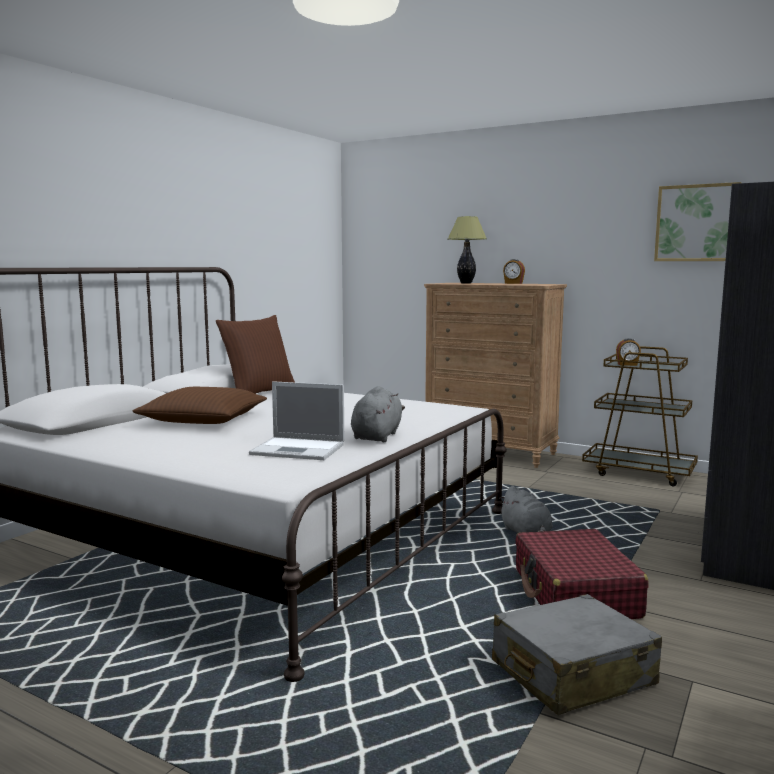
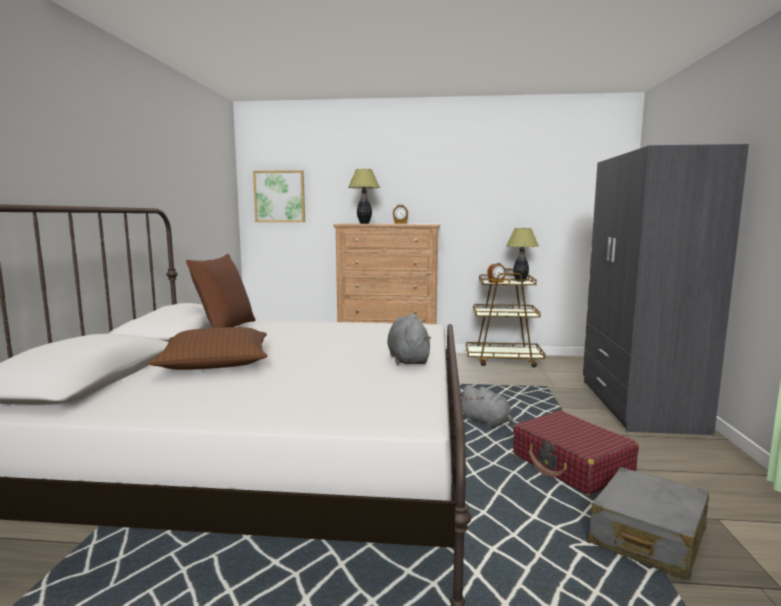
camera: 25 degrees left, 0 degrees up
(300, 449) = (365, 382): laptop -> none
(667, 365) = (520, 281): none -> table lamp
(696, 223) = (531, 179): picture -> picture (279, 196)

